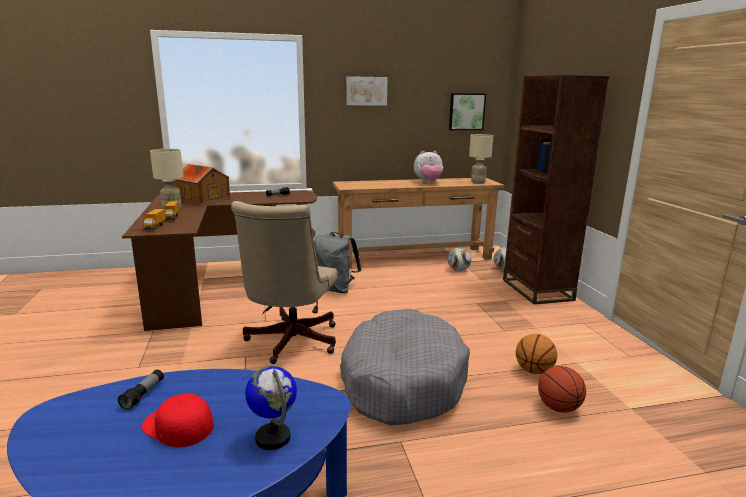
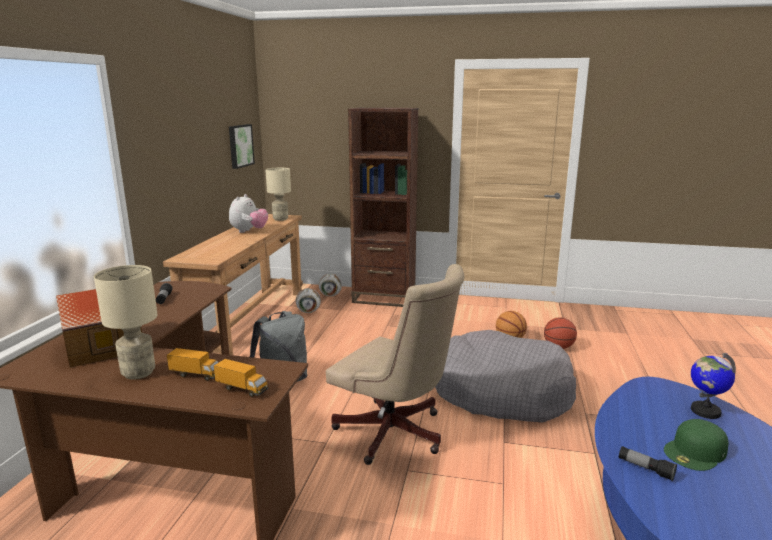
camera: 65 degrees left, 0 degrees up
(177, 425) = (696, 452): red cap -> green cap
(366, 91) = (171, 132): picture -> none

